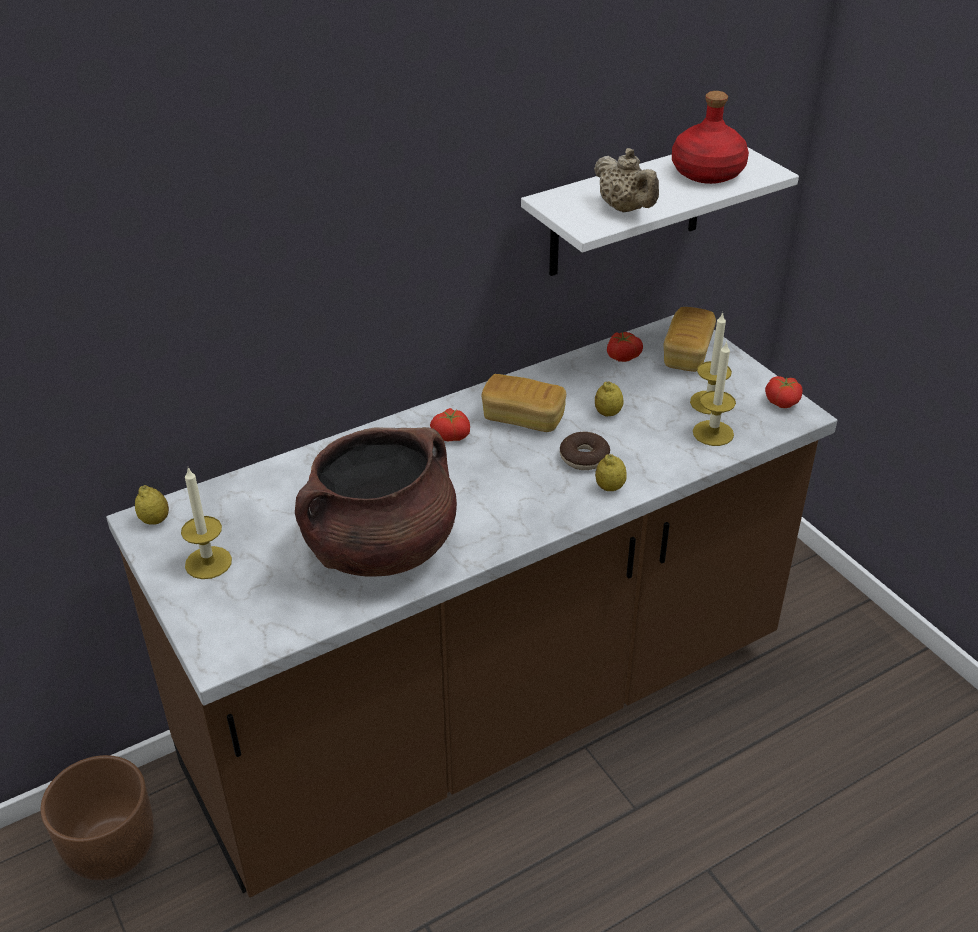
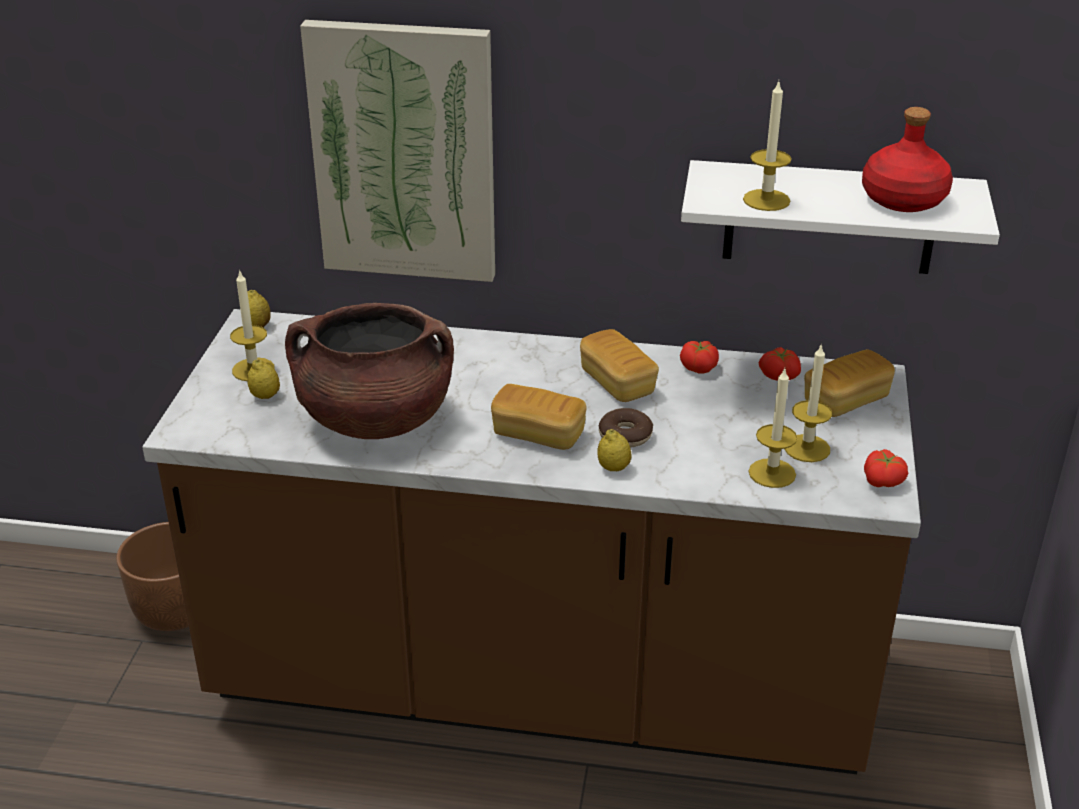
camera: 40 degrees right, 5 degrees down
(265, 283) = (404, 152): none -> picture
(451, 434) = (541, 367): tomato -> tomato (699, 367)
(522, 490) = (538, 434): none -> bread
(608, 413) = (697, 413): lemon -> lemon (265, 396)
(625, 209) = (766, 200): beige teapot -> candle

